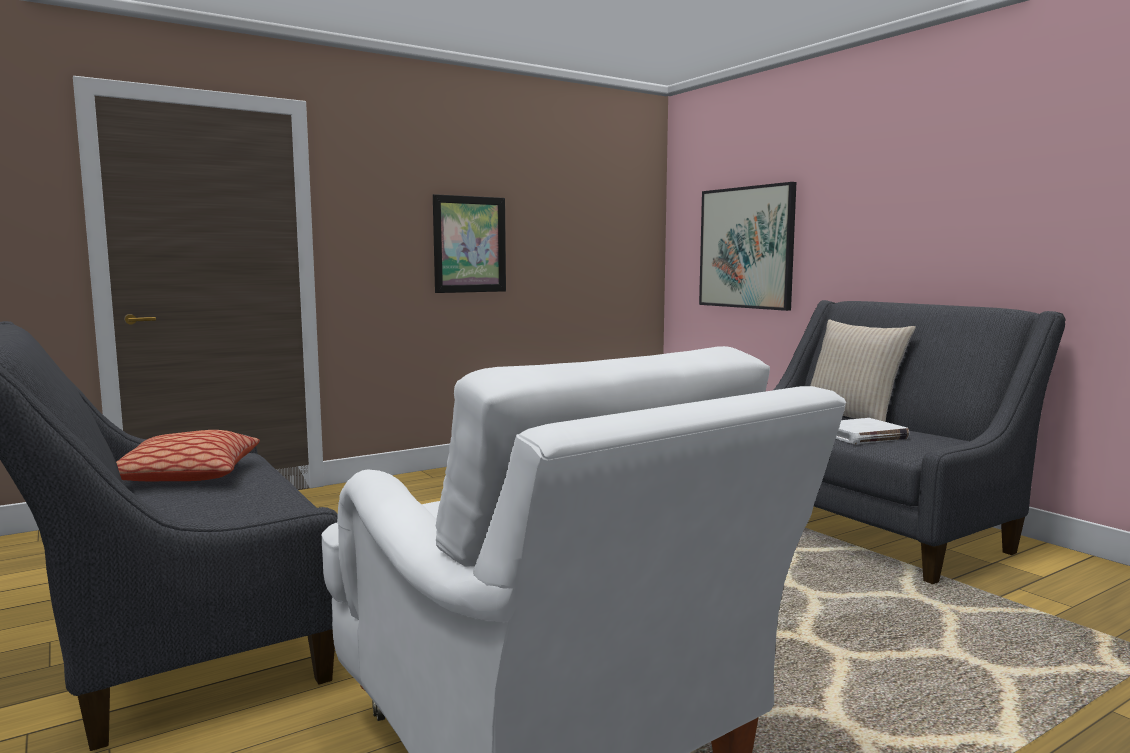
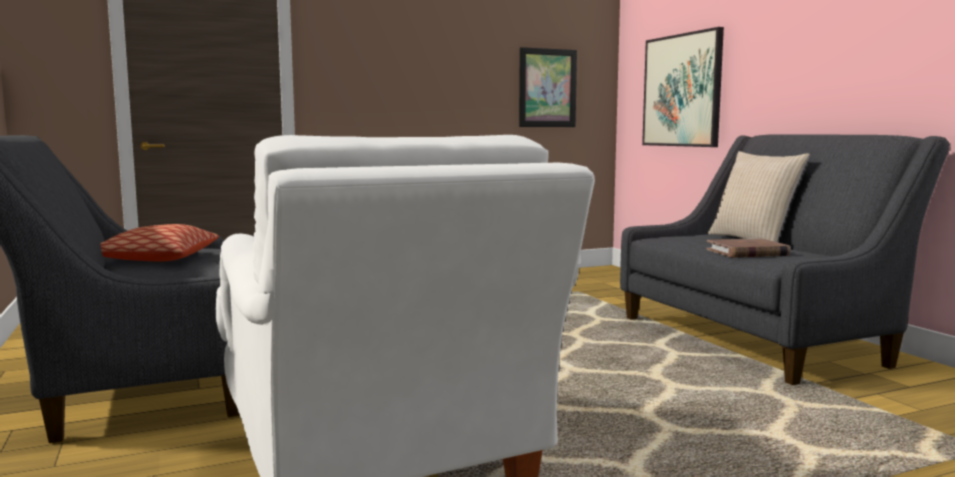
camera: 10 degrees right, 0 degrees up
(469, 244) = (430, 89): picture -> picture (547, 88)
(862, 436) = (747, 252): white book -> brown book

